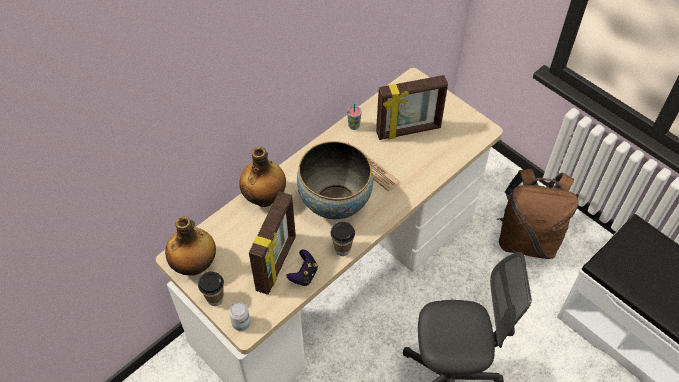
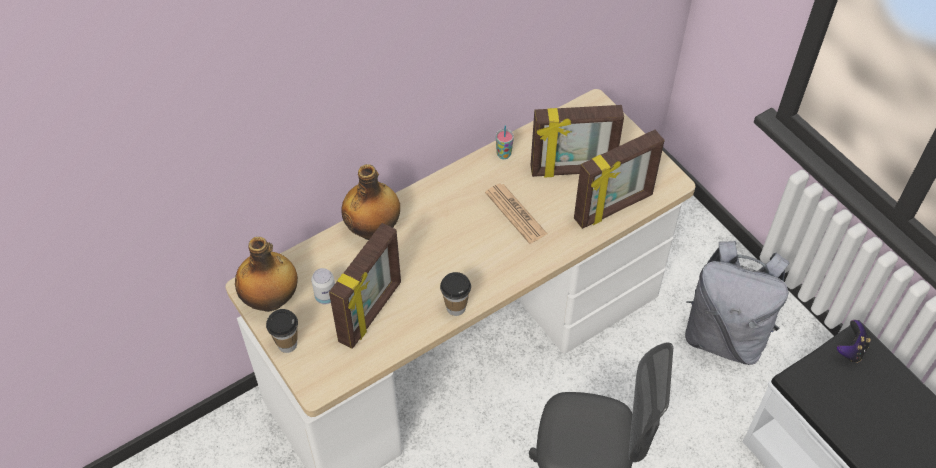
camera: 10 degrees right, 0 degrees up
(241, 323) = (313, 378): can -> can (326, 296)
(304, 275) = (401, 332): game controller -> game controller (850, 350)
(335, 203) = (459, 248): bowl -> none
(446, 155) = (614, 208): none -> picture frame
(527, 239) = (725, 335): brown backpack -> grey backpack

